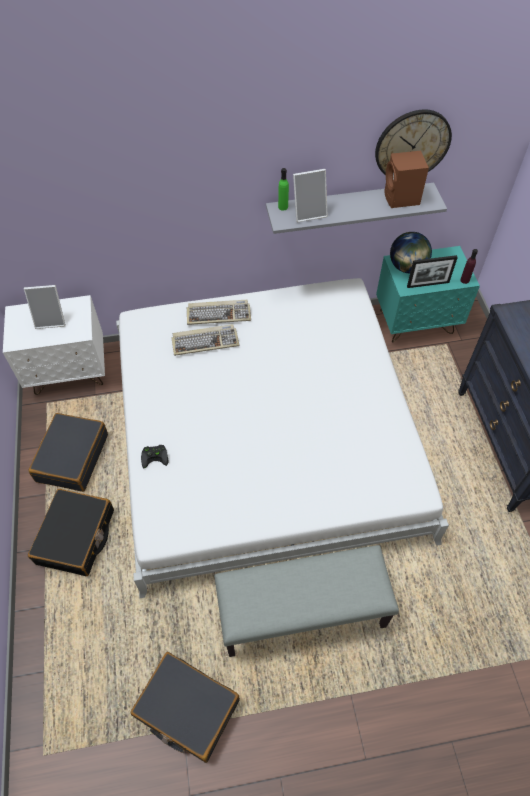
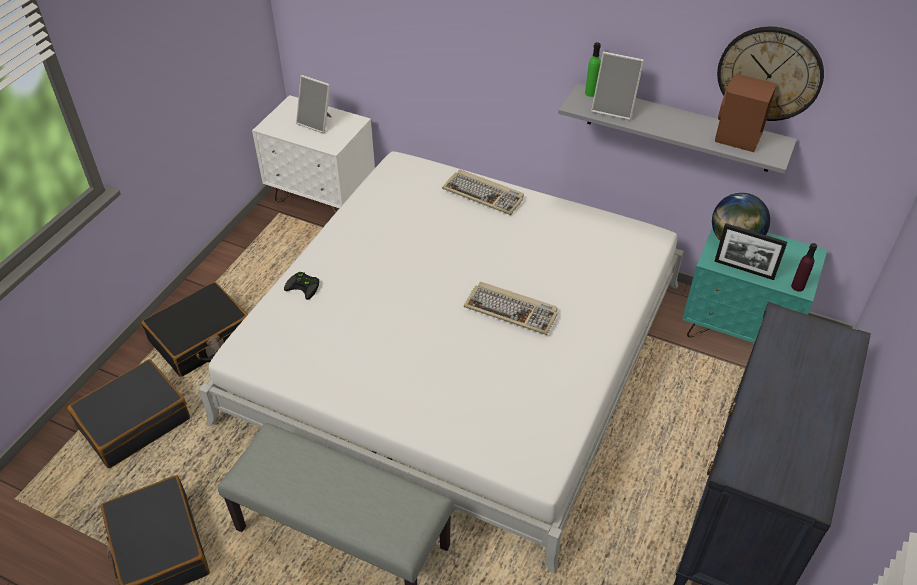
camera: 35 degrees right, 10 degrees down
(72, 457) = (259, 270): black suitcase -> black suitcase (133, 421)
(205, 341) = (447, 212): keyboard -> keyboard (512, 310)

